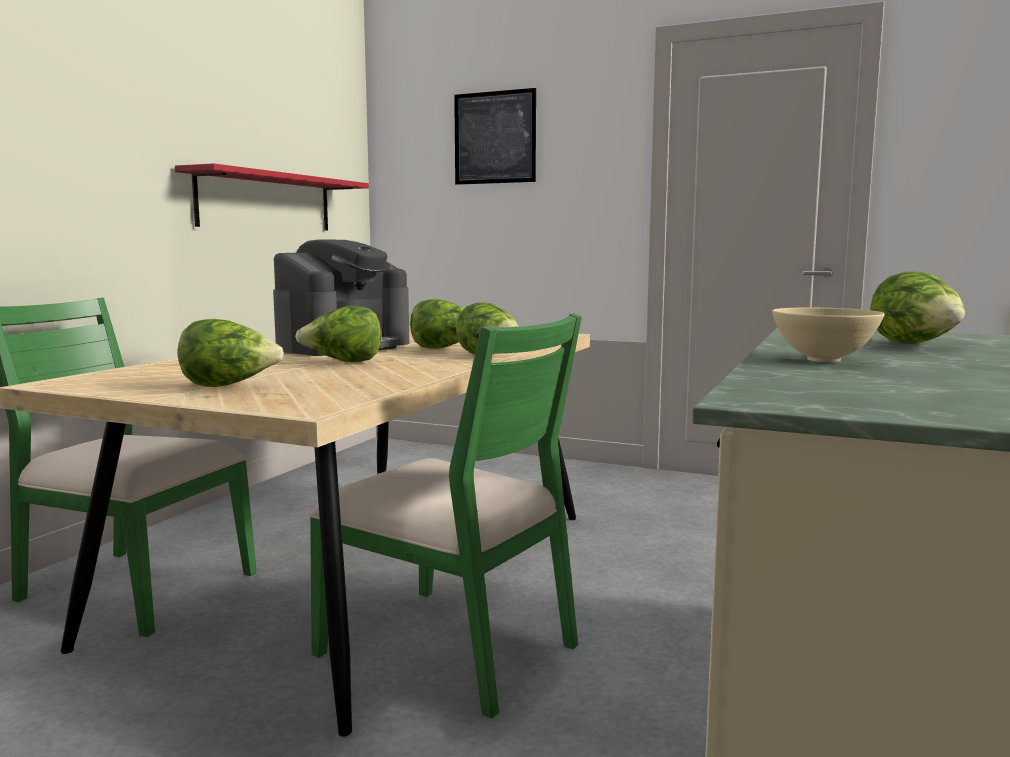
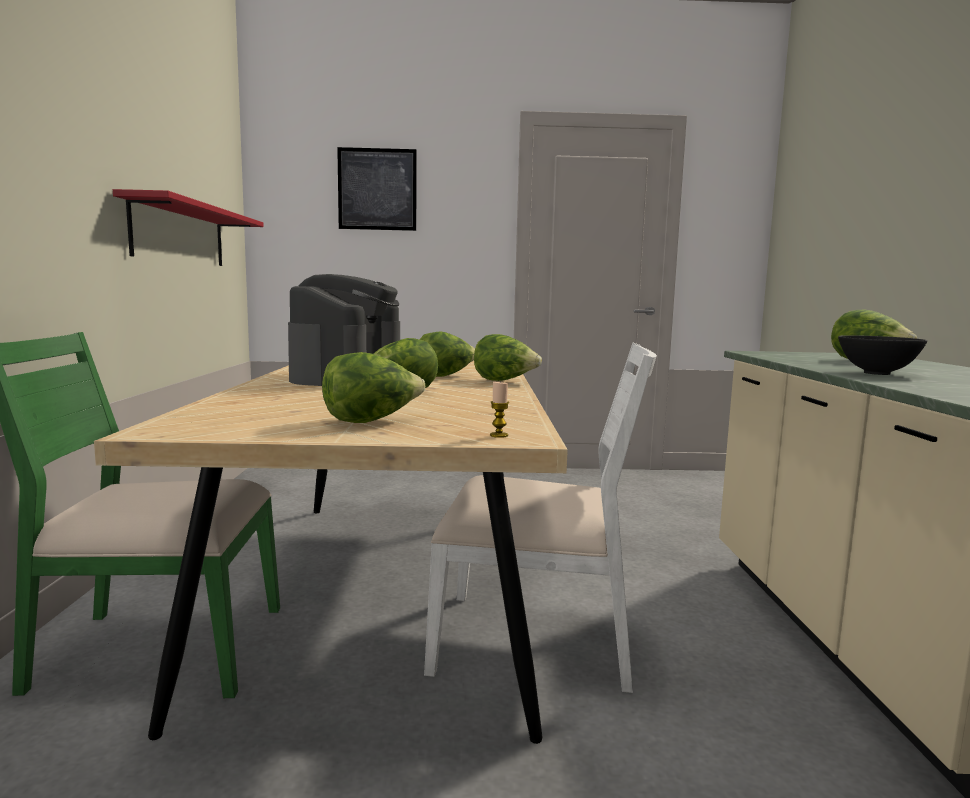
camera: 25 degrees left, 0 degrees up
(294, 405) = (499, 435): none -> candle
(451, 648) = (535, 641): green chair -> white chair
(825, 360) = (877, 373): beige bowl -> black bowl

